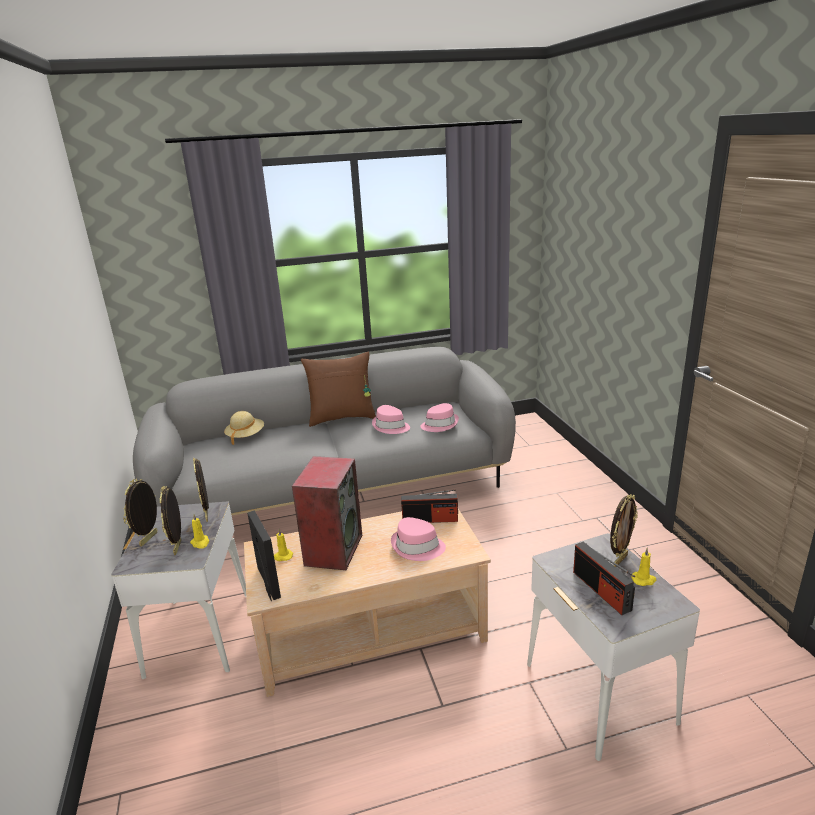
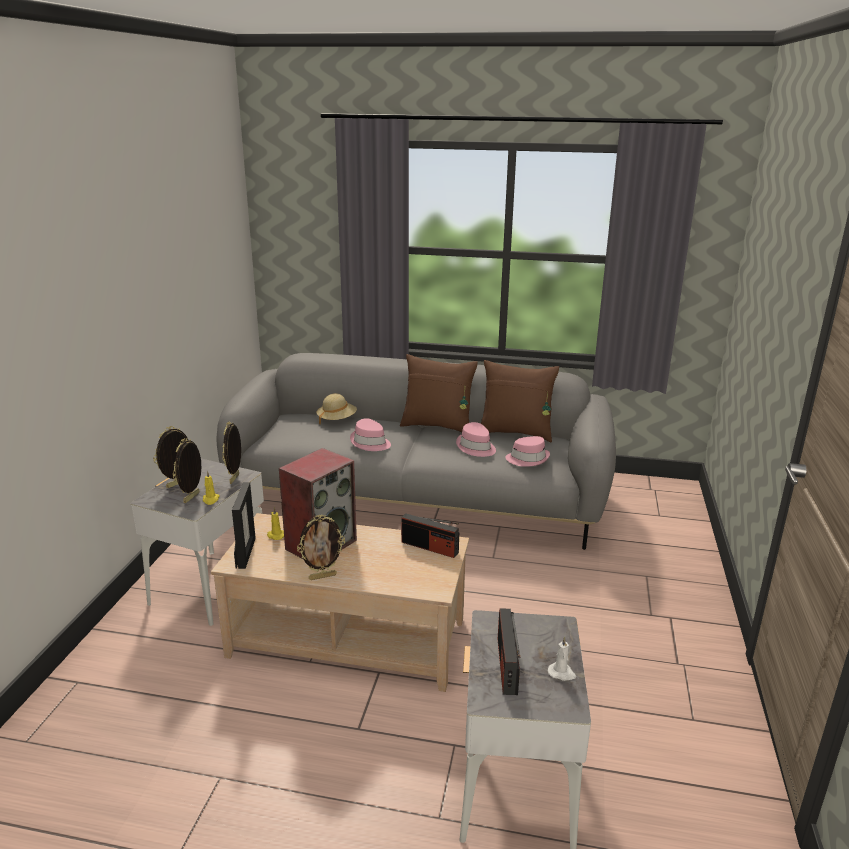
camera: 25 degrees right, 0 degrees up
(411, 407) = (515, 434): none -> brown pillow
(417, 547) = (394, 568): pink hat -> pink hat (370, 443)
(619, 560) = (557, 646): picture frame -> picture frame (322, 576)
(644, 580) = (562, 673): yellow candle -> white candle

